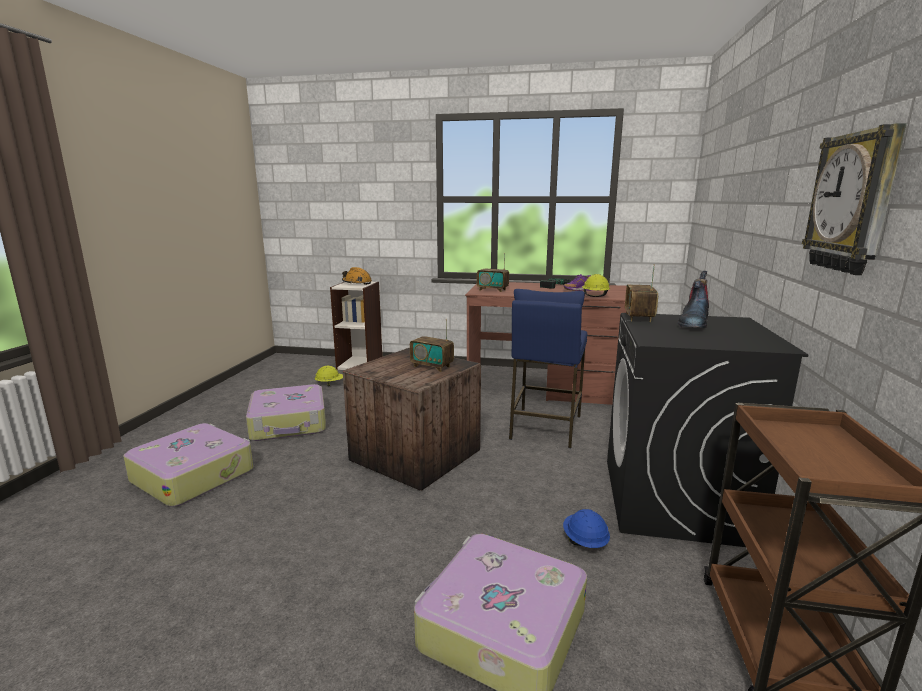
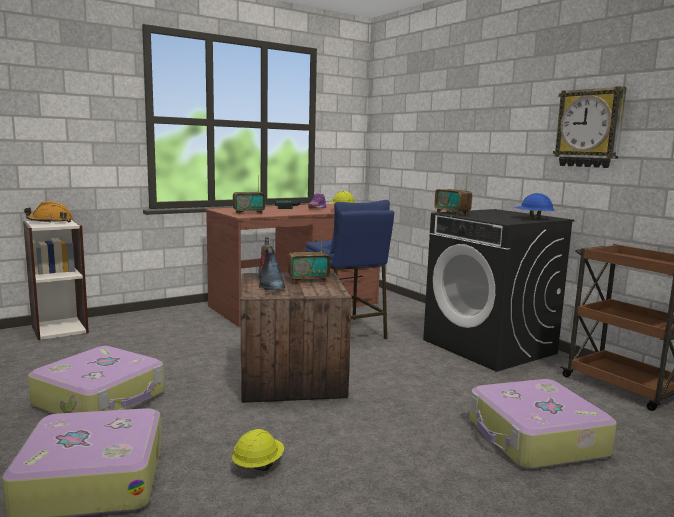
camera: 45 degrees left, 5 degrees down
(330, 384) = (65, 354): yellow hard hat -> yellow hard hat (258, 466)
(584, 542) = (491, 383): blue hard hat -> blue hard hat (532, 219)
(693, 323) = (485, 213): boot -> boot (270, 285)

